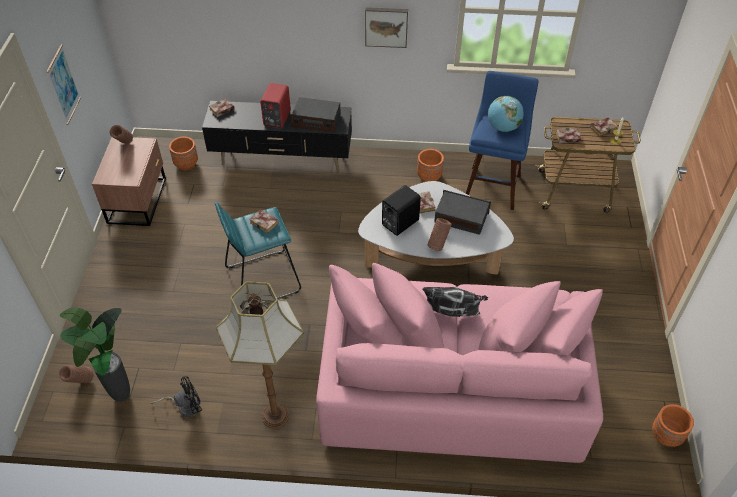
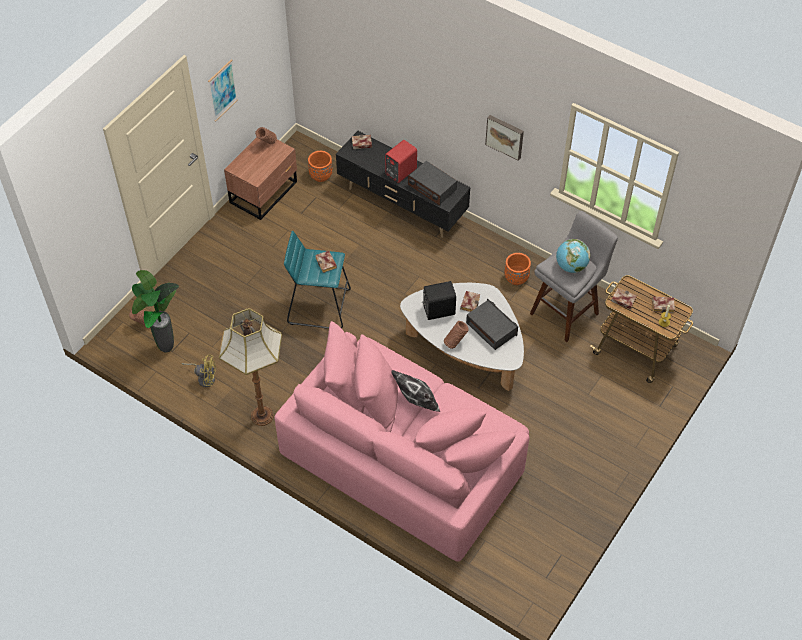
camera: 30 degrees right, 5 degrees up
(185, 406) = (204, 378): black fan -> yellow fan
(493, 184) = (567, 311): blue stool -> grey stool
(666, 435) = (540, 579): orange planter -> none

